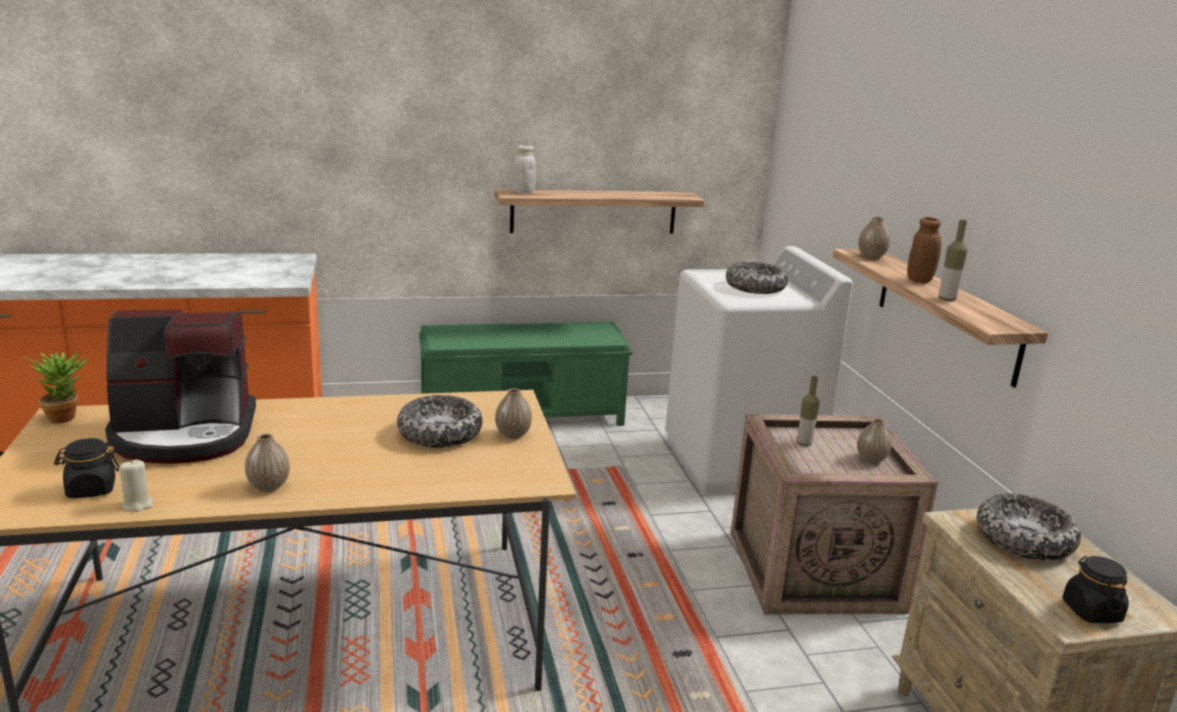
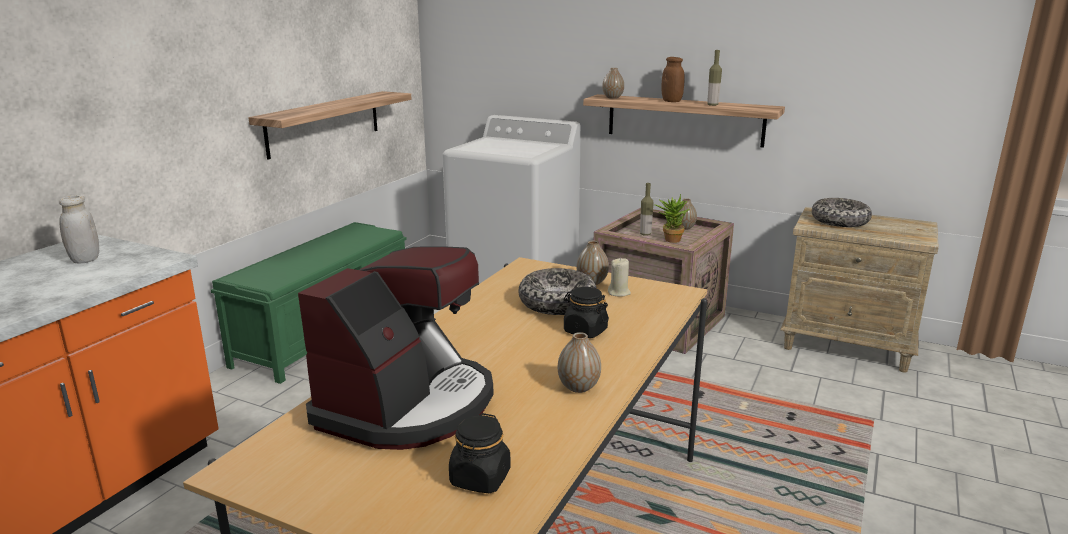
camera: 50 degrees left, 0 degrees up
(66, 416) = (246, 467): potted plant -> potted plant (670, 239)
(138, 504) = (547, 456): beige candle -> beige candle (619, 293)
(523, 192) = (281, 113): white jar -> white jar (85, 260)
(755, 287) = (515, 146): bowl -> none
(1091, 611) = (914, 233): black jar -> black jar (585, 331)

